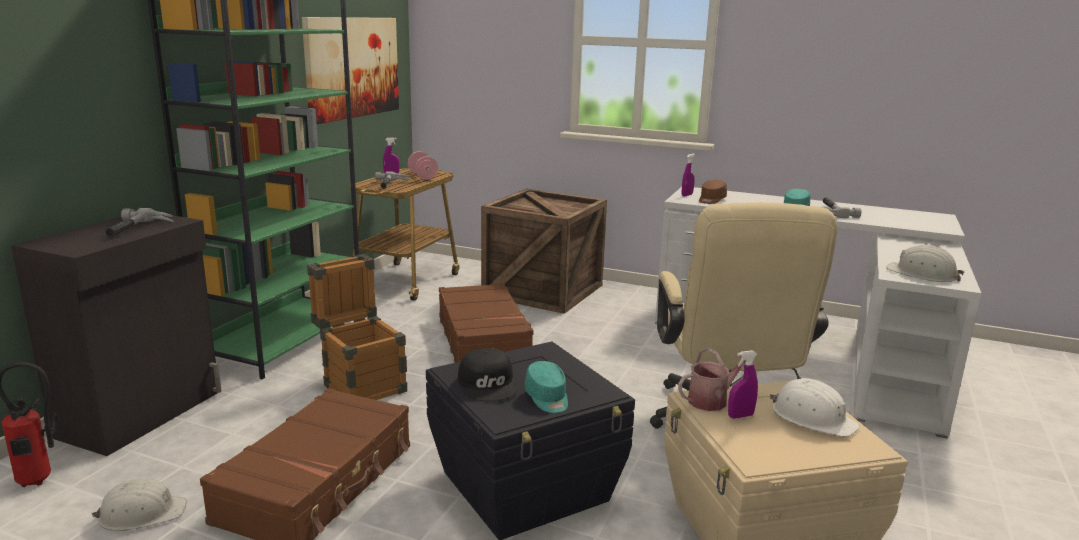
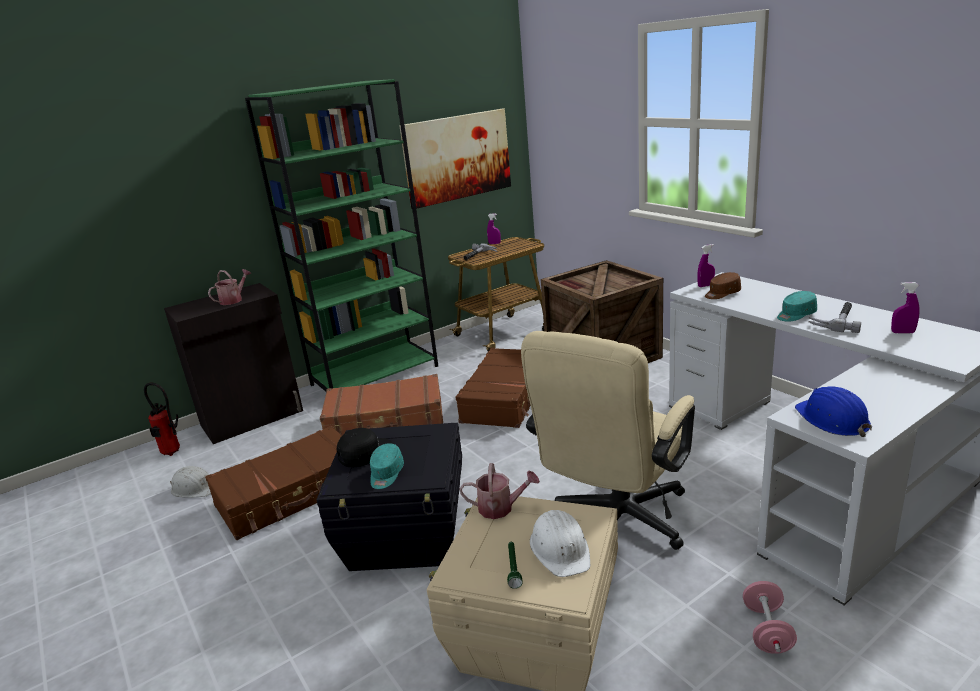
camera: 35 degrees right, 5 degrees up
(136, 229) = (234, 300): hammer -> watering can
(361, 384) = (386, 422): crate -> brown suitcase
(422, 176) = (514, 247): pink dumbbell -> pink dumbbell (767, 630)
(488, 384) = (365, 452): black cap -> black cap turned 135 degrees counterclockwise
(740, 416) = (502, 529): purple spray bottle -> purple spray bottle (902, 332)
(796, 442) = (513, 568): none -> green flashlight
(922, 274) = (832, 419): white hard hat -> blue hard hat

